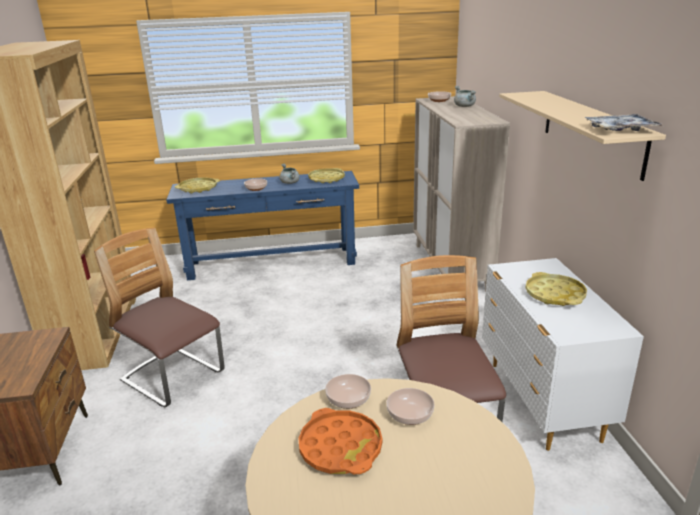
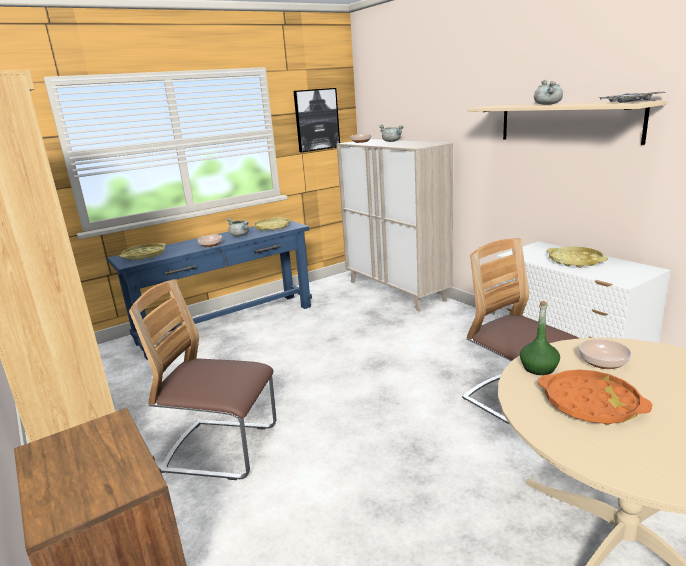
camera: 25 degrees left, 5 degrees down
(348, 399) = (539, 368): bowl -> green bottle
(405, 68) = (316, 120): none -> picture
(566, 107) = (548, 104): none -> grey cooking pot

